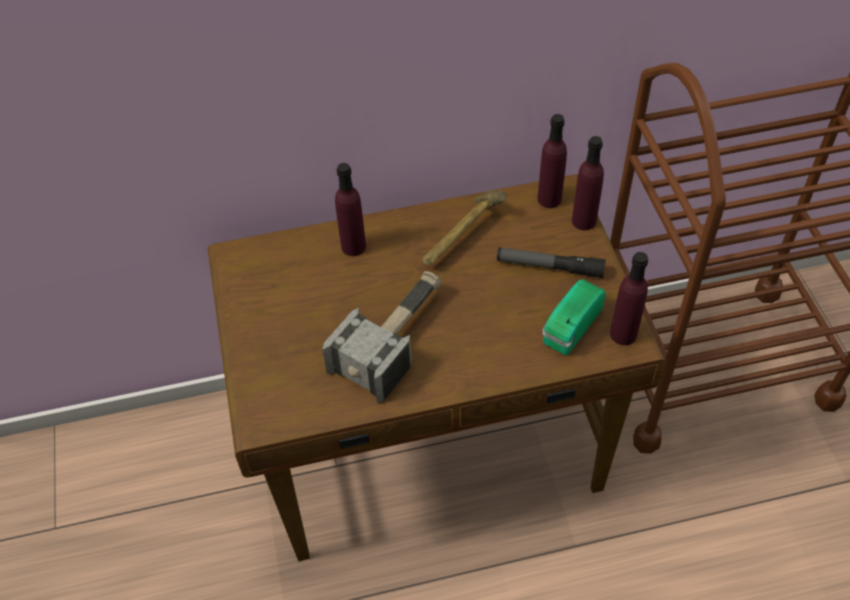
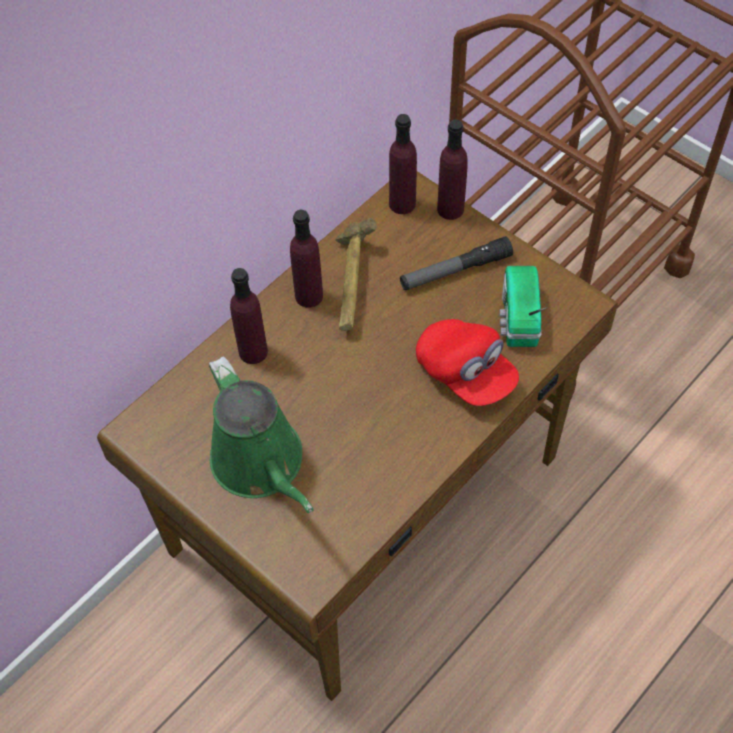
camera: 35 degrees left, 5 degrees up
(294, 326) = (261, 465): none -> green watering can
(394, 338) = (369, 420): hammer -> none
(494, 345) = (465, 373): none -> red cap
(623, 334) = (567, 298): purple bottle -> purple bottle (309, 296)

